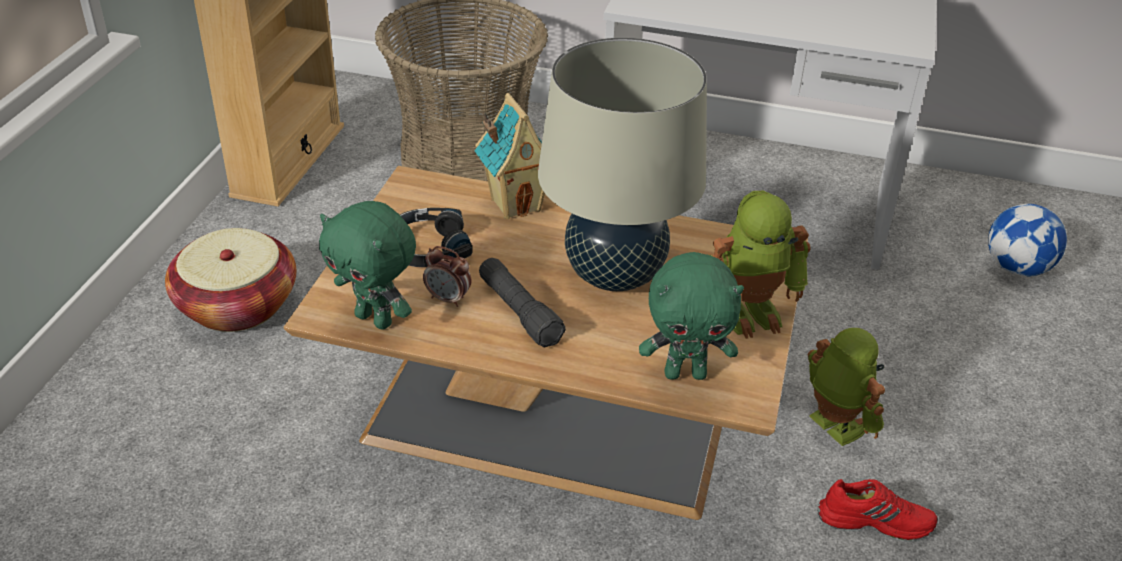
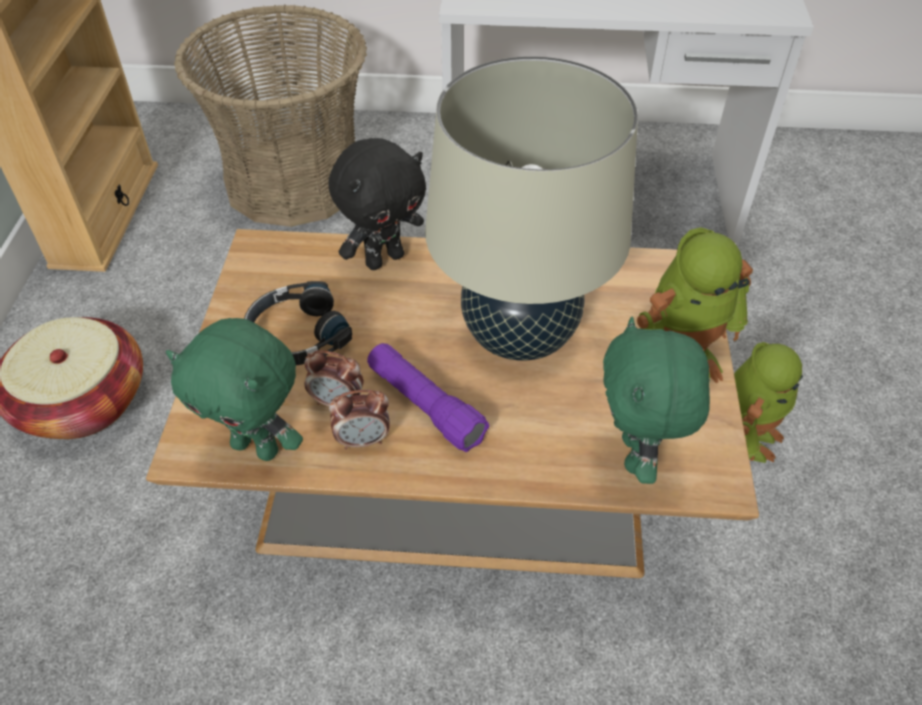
camera: 10 degrees left, 10 degrees up
(461, 328) = (363, 440): none -> alarm clock
(516, 204) = (384, 259): toy house -> black plush toy
(519, 312) = (425, 406): black flashlight -> purple flashlight
(685, 373) = (637, 456): green plush toy -> green plush toy turned 105 degrees clockwise
(834, 425) = (745, 435): toy robot -> toy robot turned 75 degrees clockwise
(875, 519) = (817, 540): red shoe -> none
(1016, 268) = (865, 225): football -> none

